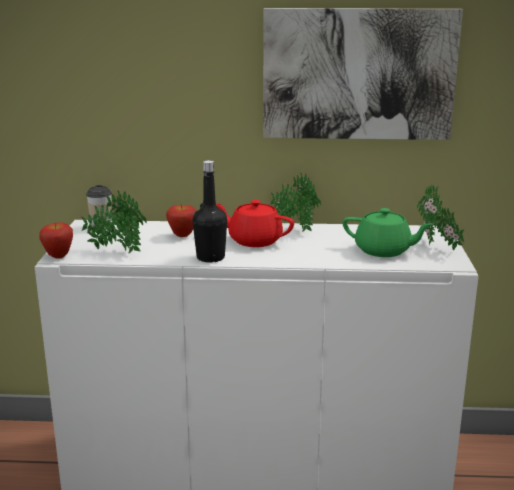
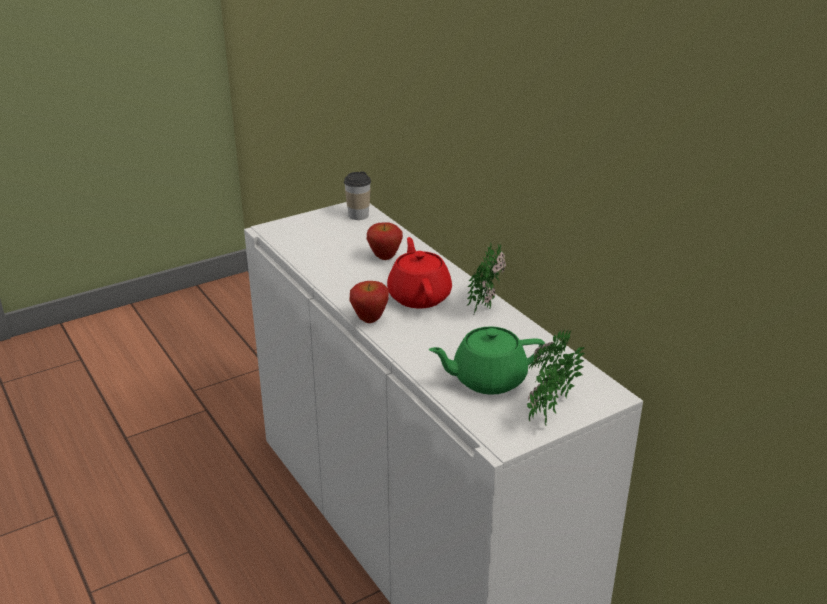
camera: 55 degrees right, 10 degrees up
(58, 256) = (271, 228): apple -> apple (369, 319)
(116, 251) = (311, 244): potted plant -> none
(210, 257) = (347, 291): black bottle -> none
(358, 74) = (577, 143): picture -> none
(383, 251) = (487, 379): green teapot -> green teapot turned 90 degrees clockwise

